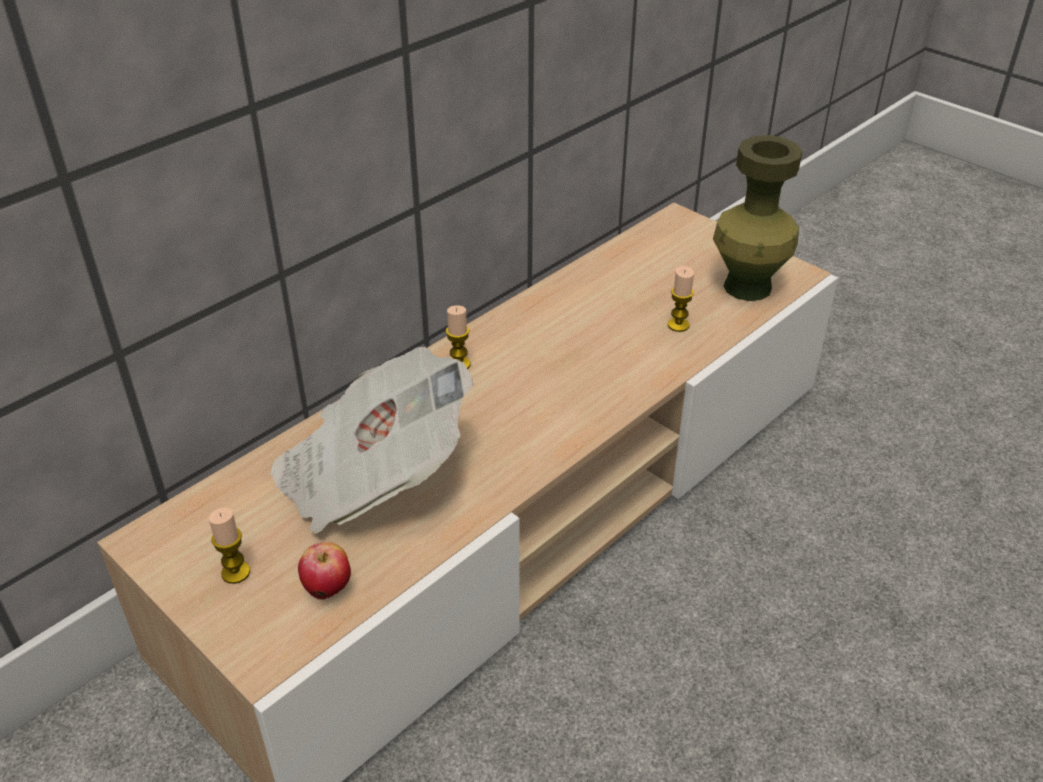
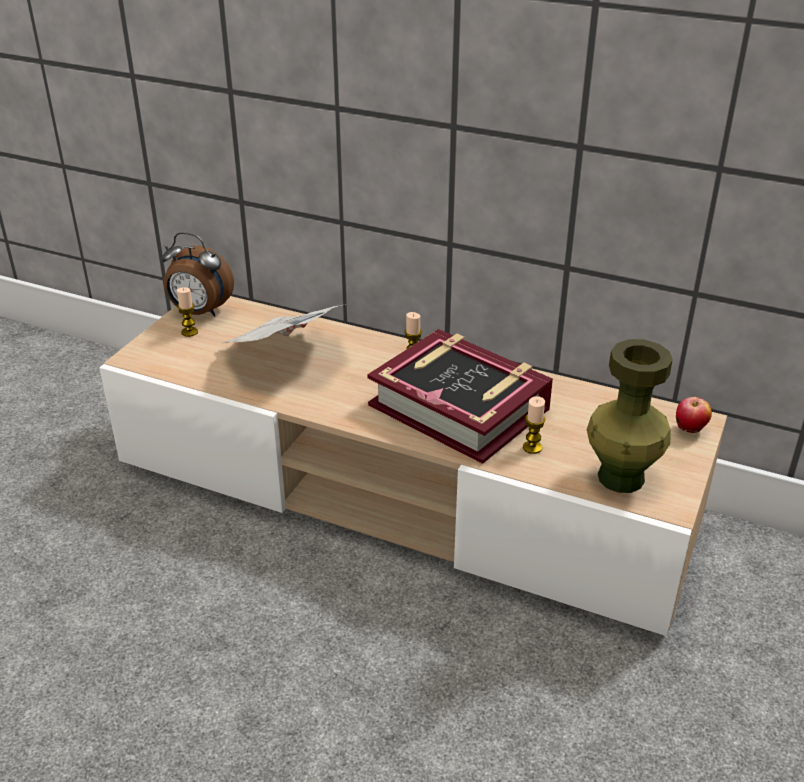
camera: 70 degrees right, 5 degrees down
(183, 551) = (199, 312): none -> alarm clock
(328, 589) = (186, 363): apple -> apple (690, 430)
(581, 354) = (459, 407): none -> book

